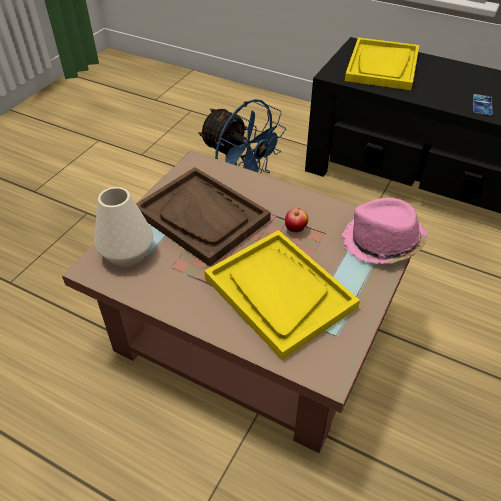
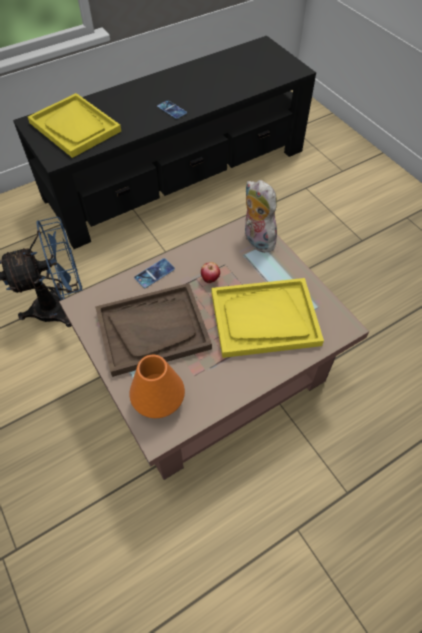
camera: 60 degrees left, 10 degrees up
(127, 253) = (158, 401): white vase -> orange vase
(268, 190) = (154, 273): none -> phone
(381, 243) = (256, 240): pink hat -> plush toy

